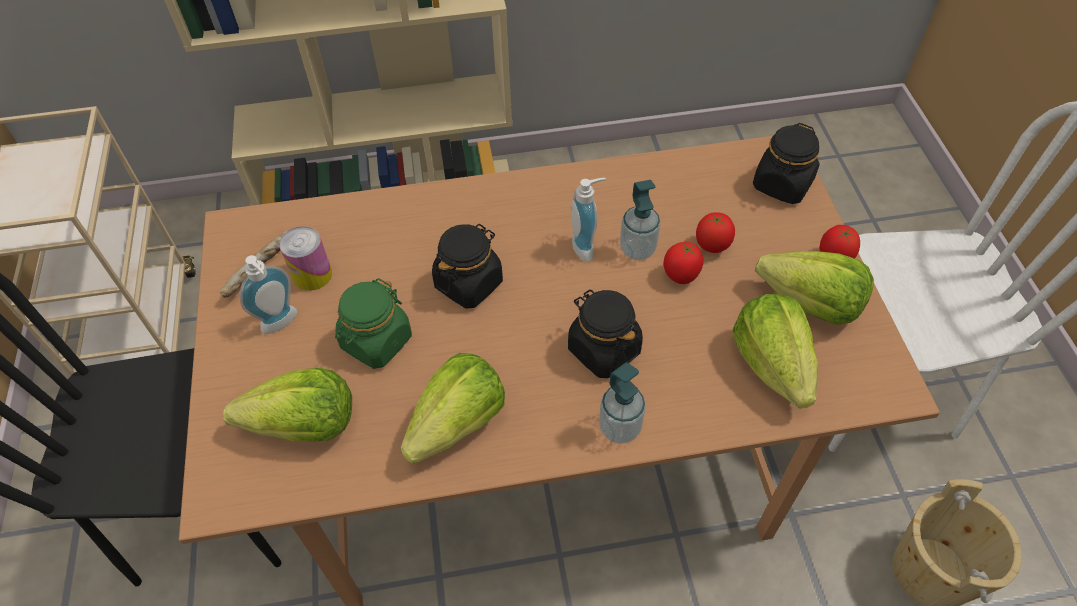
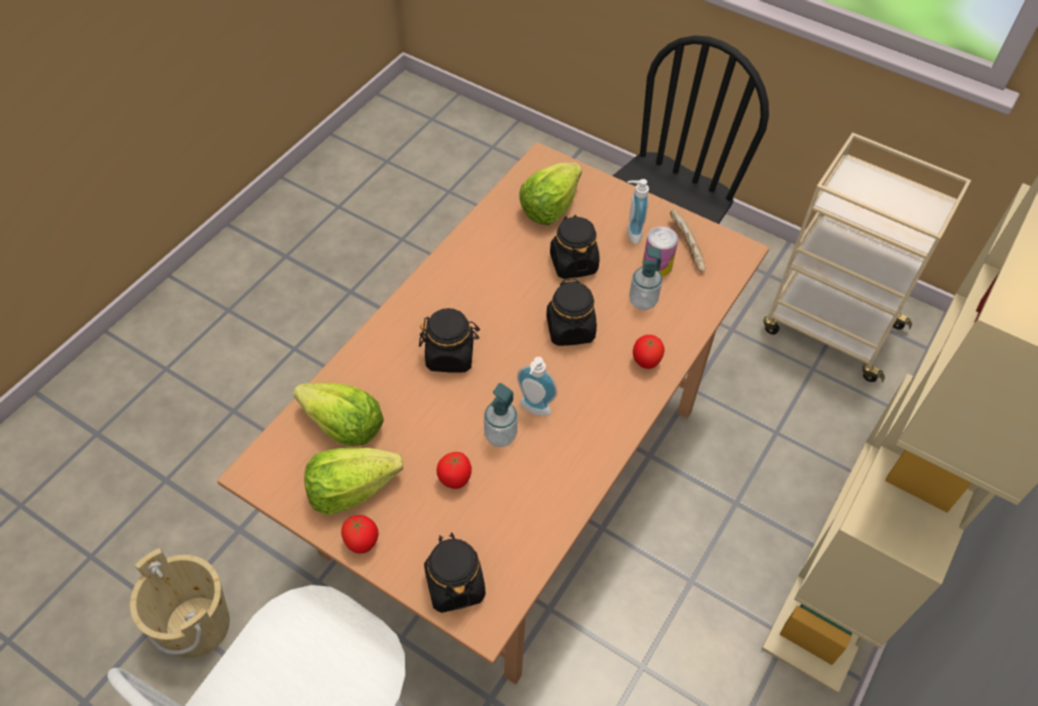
camera: 130 degrees right, 0 degrees up
(376, 341) = (573, 263): green jar -> black jar
(458, 424) = (480, 263): lettuce -> none
(620, 428) = (397, 324): soap dispenser -> soap dispenser (643, 301)
(680, 277) = (453, 439): tomato -> tomato (645, 362)

